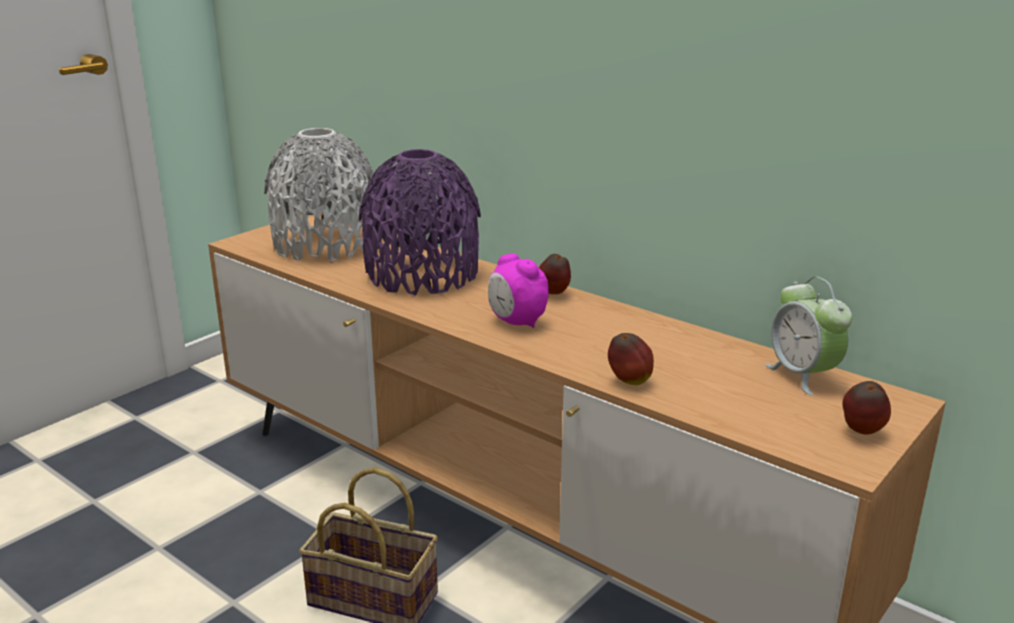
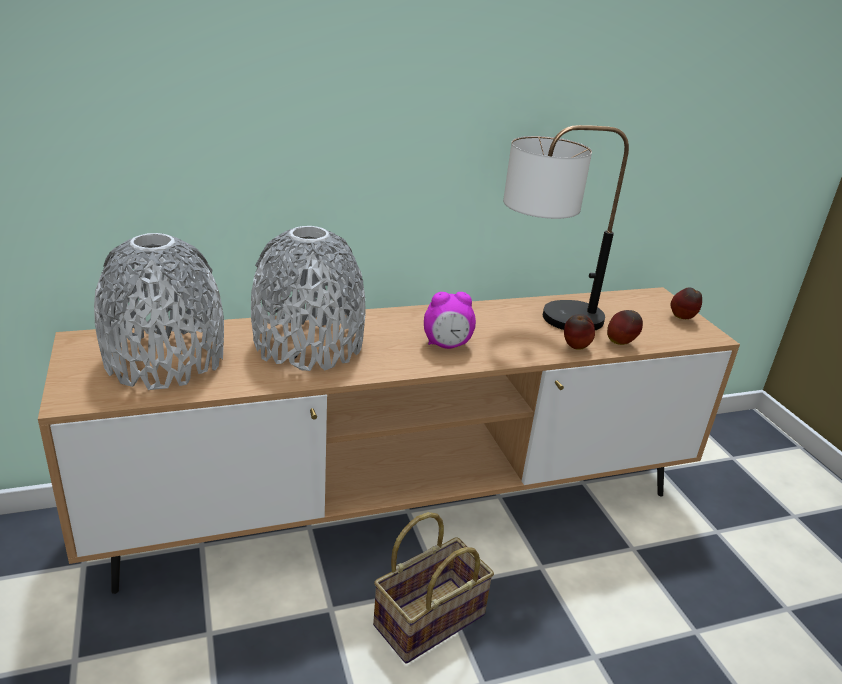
camera: 60 degrees left, 5 degrees up
(422, 275) = (308, 344): purple vase -> grey vase
(554, 294) = (416, 315): apple -> apple (620, 343)
(670, 350) = (543, 319): none -> table lamp
(803, 375) = (609, 302): alarm clock -> none

